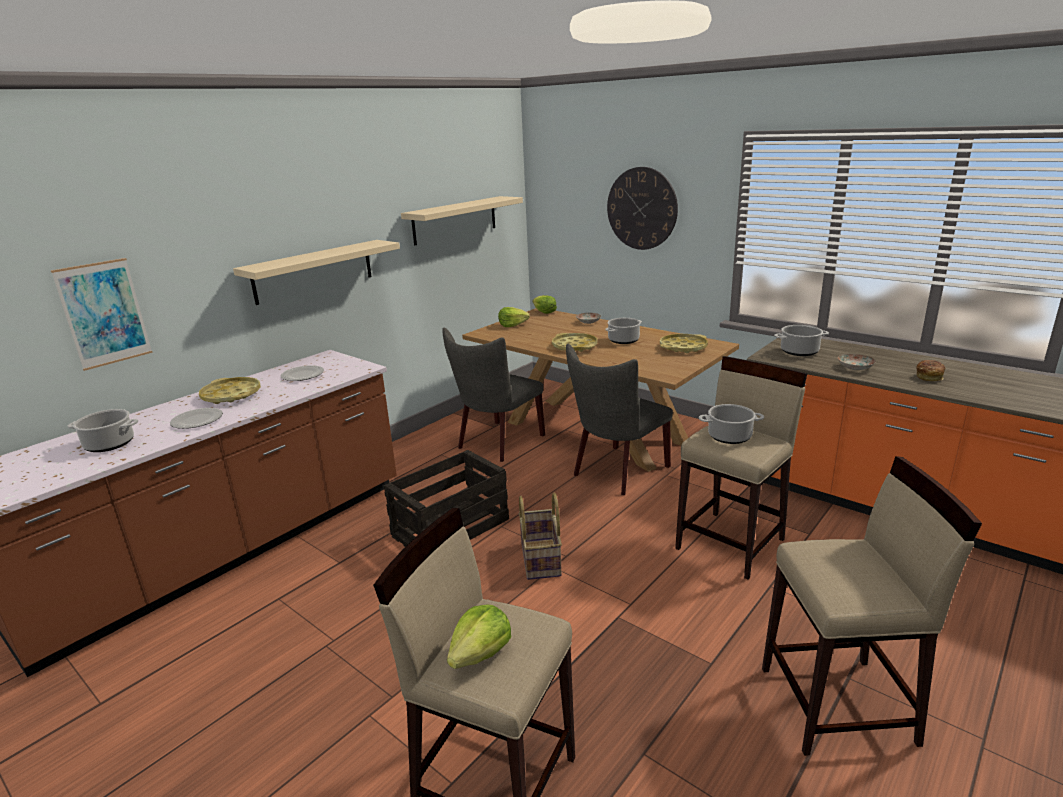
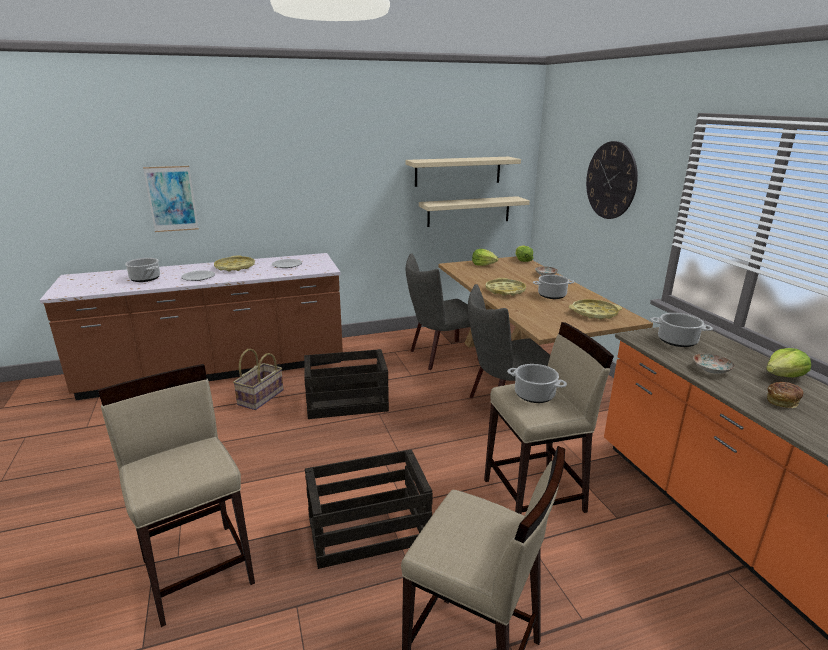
camera: 30 degrees right, 0 degrees up
(314, 271) = (323, 194): beige shelf -> beige shelf (468, 211)
(481, 653) = (163, 466): lettuce -> lettuce (783, 376)
(541, 559) = (380, 446): basket -> basket (261, 397)
(627, 645) = (369, 530): none -> crate

